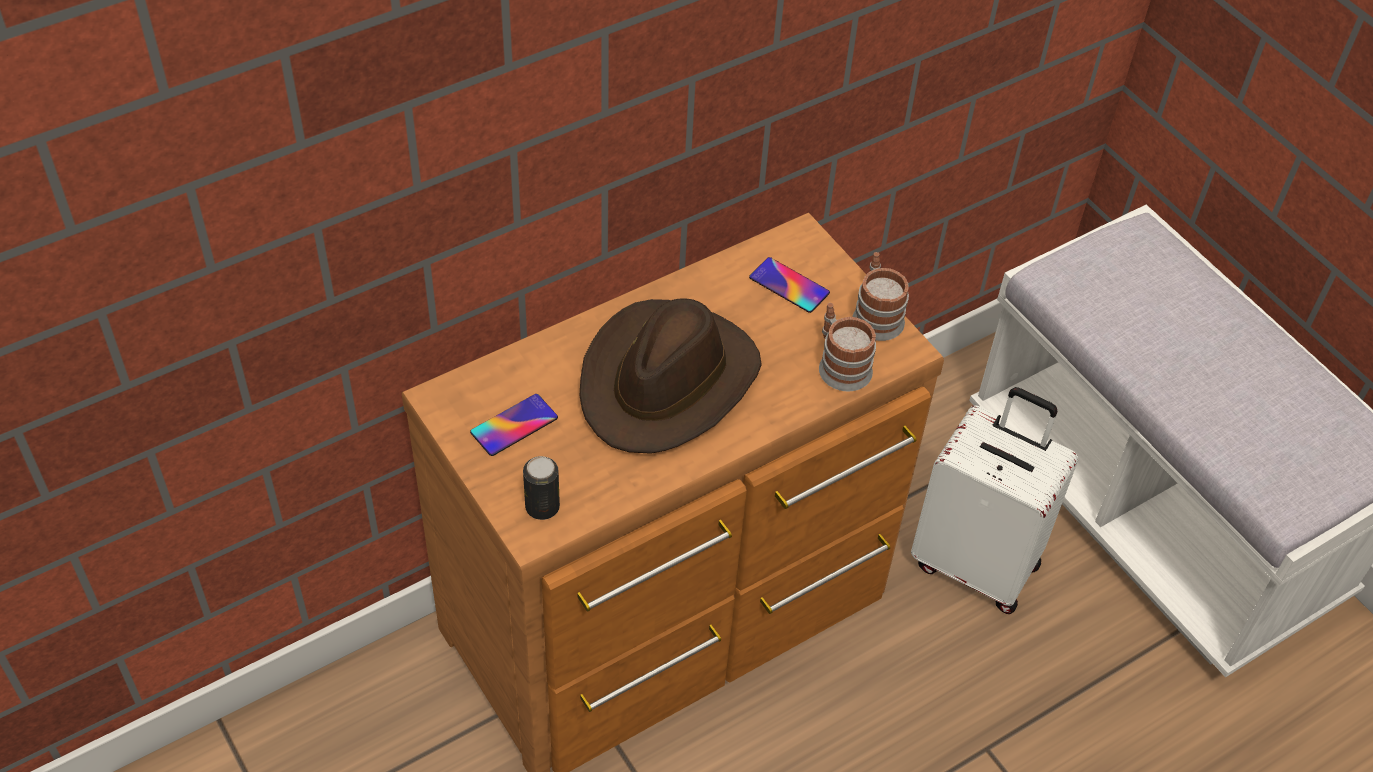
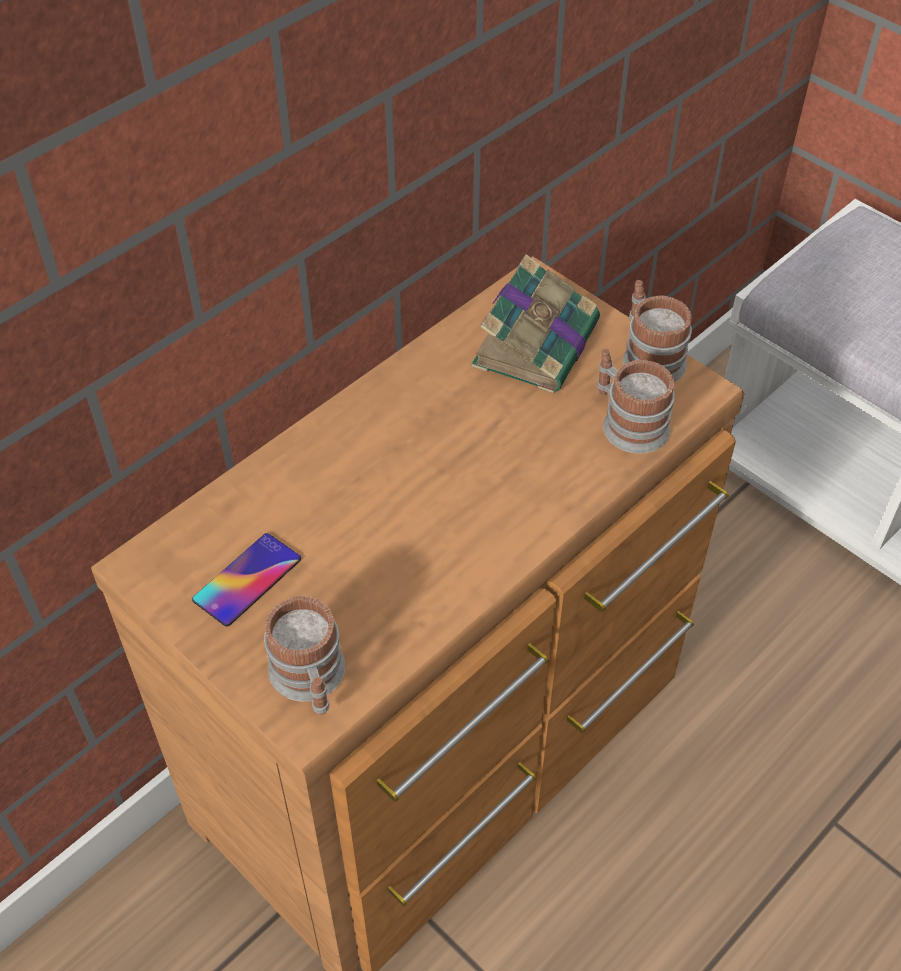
camera: 10 degrees left, 0 degrees up
(542, 507) = (310, 680): can -> mug
(668, 381) = (427, 484): brown hat -> none
(789, 285) = (537, 342): phone -> book
(977, 563) = (757, 615): white suitcase -> none

